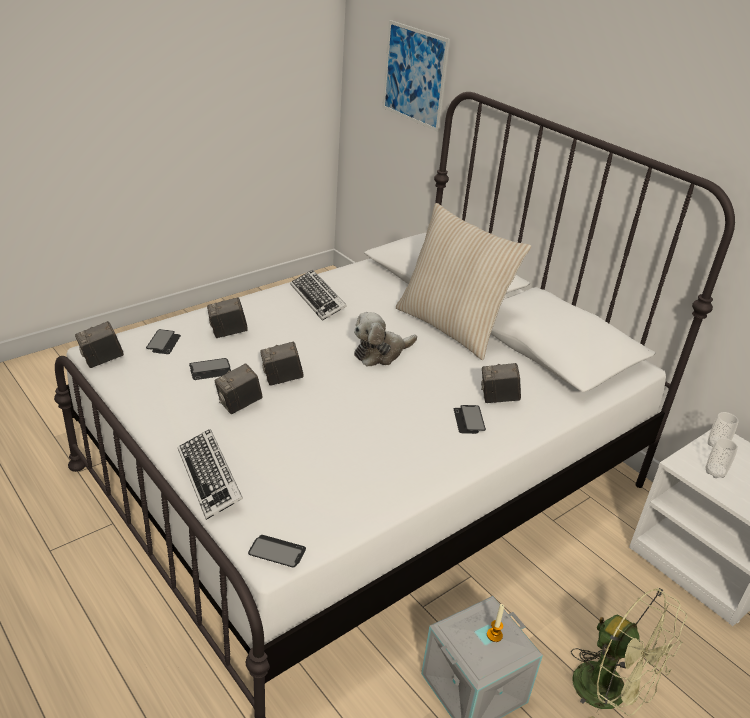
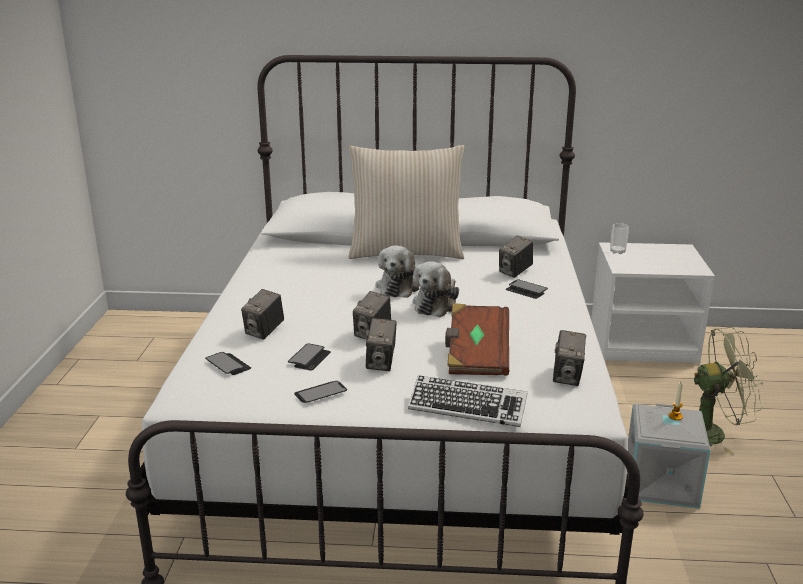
camera: 45 degrees left, 10 degrees down
(102, 360) = (203, 404): camera -> camera (567, 377)
(277, 552) = (591, 412): phone -> phone (320, 393)
(305, 446) = (476, 356): none -> brown book
(318, 299) = (281, 280): keyboard -> none
(373, 386) = (436, 304): none -> plush toy
(414, 75) = (192, 62): picture -> none
(715, 472) = (640, 263): cup -> none

